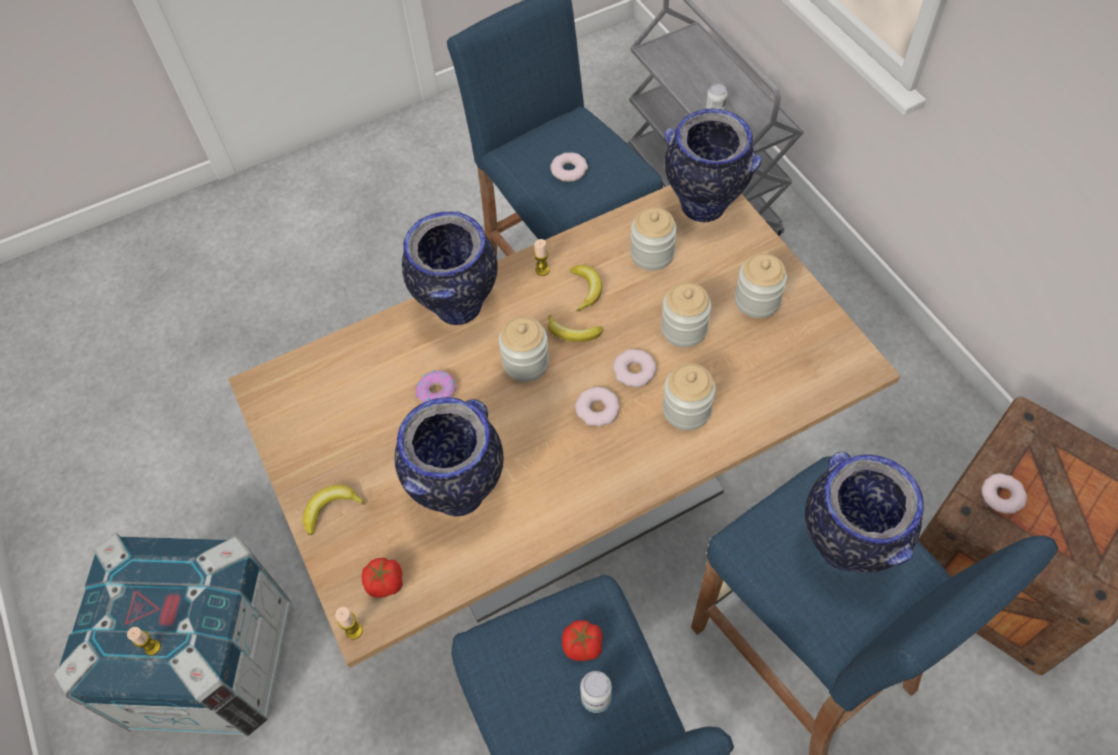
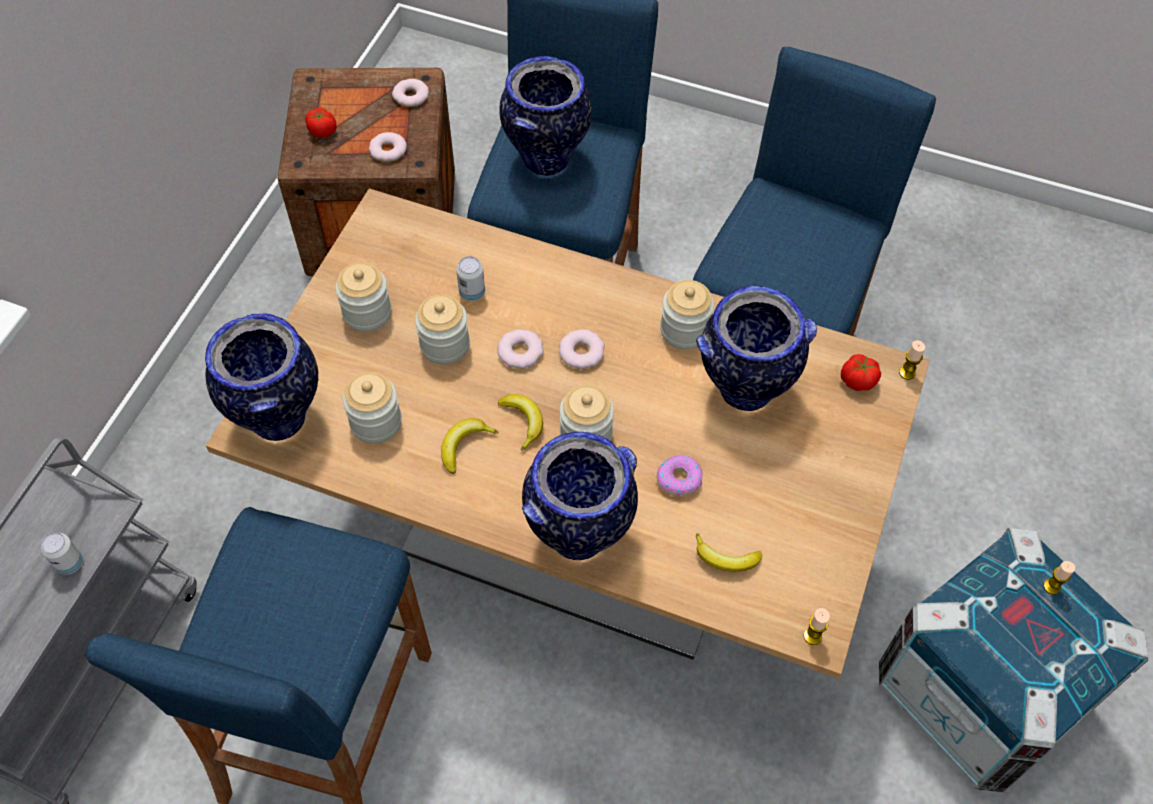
camera: 135 degrees left, 0 degrees up
(331, 509) = (850, 467): banana -> banana (725, 559)
(542, 270) = (472, 498): candle -> candle (812, 636)
(569, 170) = (304, 592): donut -> donut (411, 96)
(583, 646) = (763, 251): tomato -> tomato (323, 131)
(596, 698) = (786, 223): can -> can (472, 293)
(686, 410) = (525, 295): jar -> jar (684, 330)

